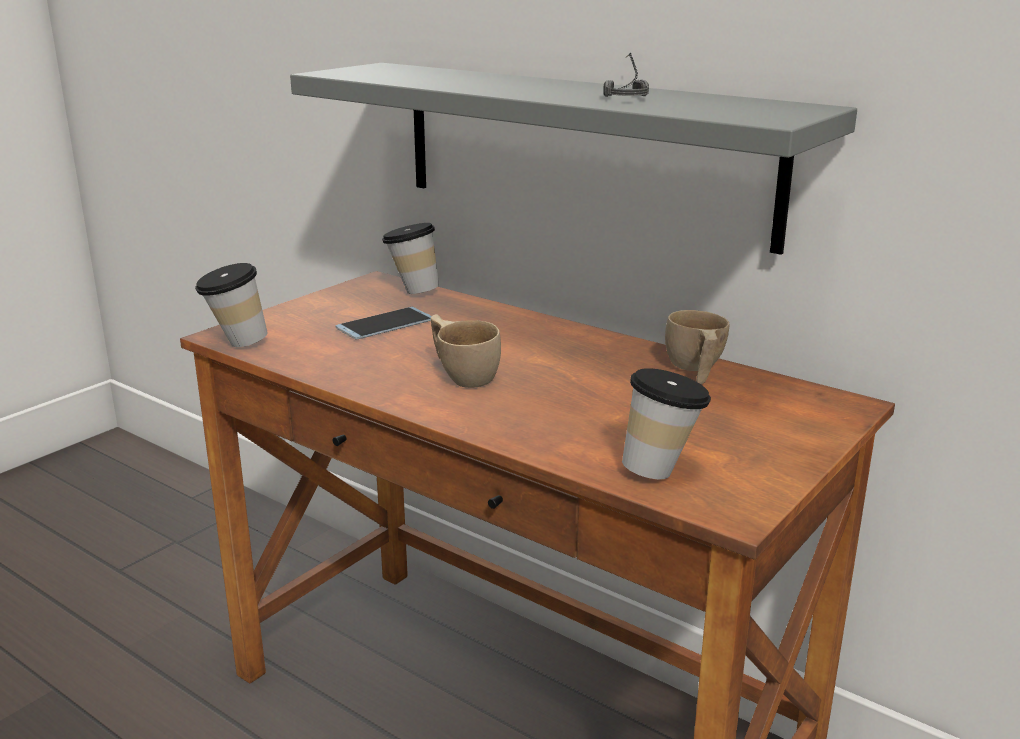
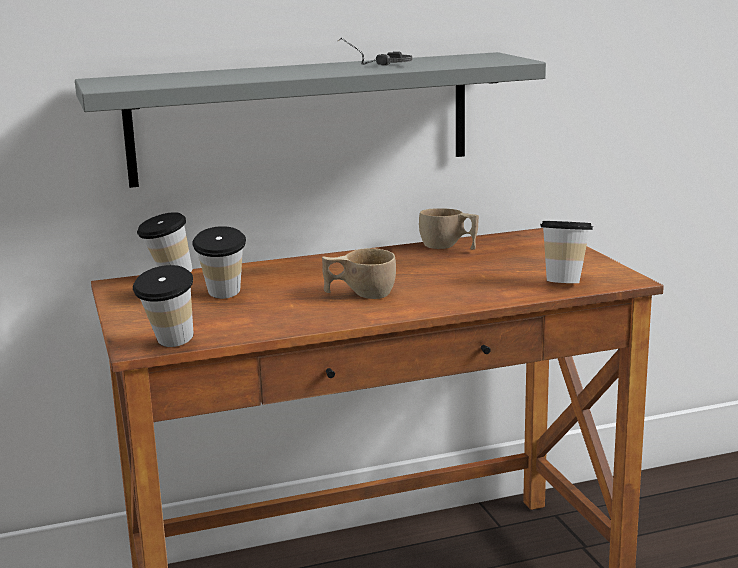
camera: 55 degrees left, 5 degrees down
(385, 324) = (223, 297): phone -> cup

